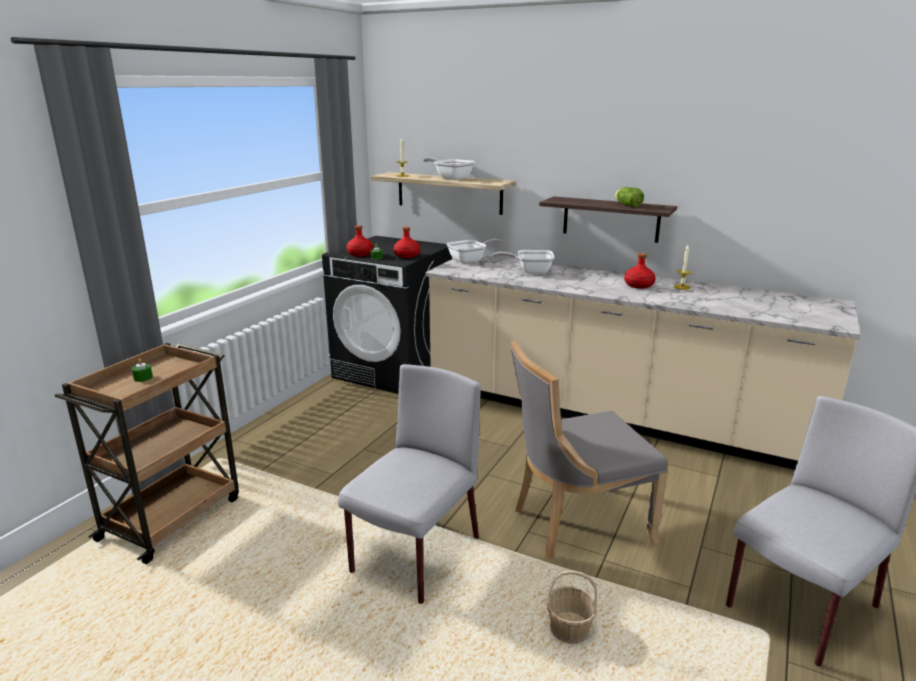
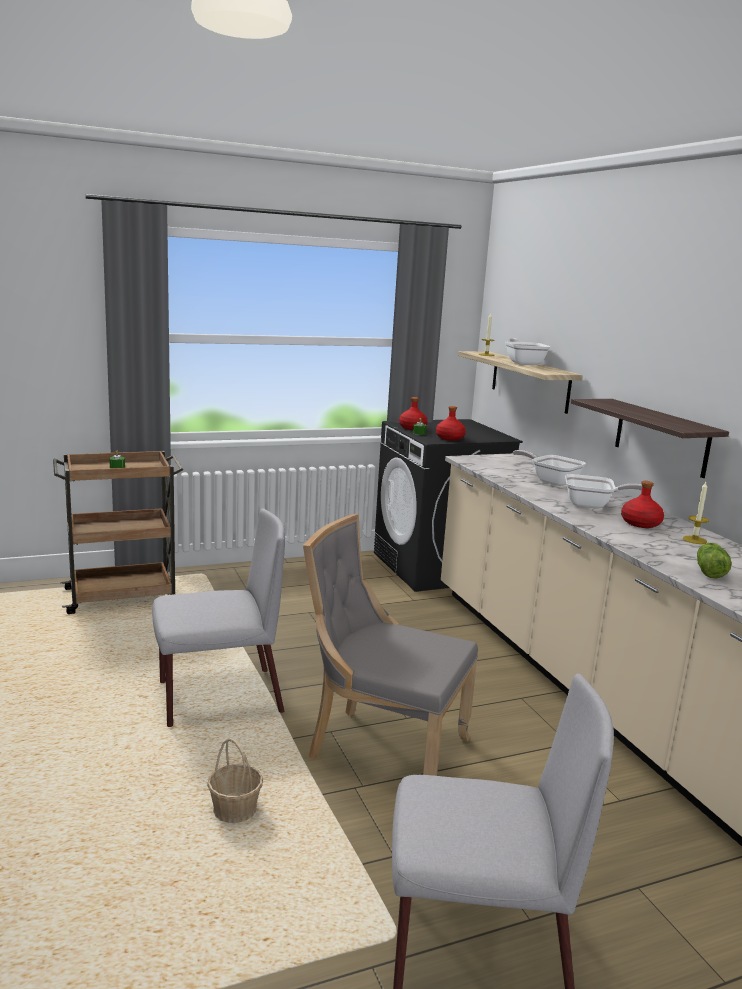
camera: 40 degrees right, 5 degrees down
(470, 260) = (515, 458): frying pan -> frying pan (593, 505)
(627, 205) = (662, 418): lettuce -> lettuce (709, 571)

